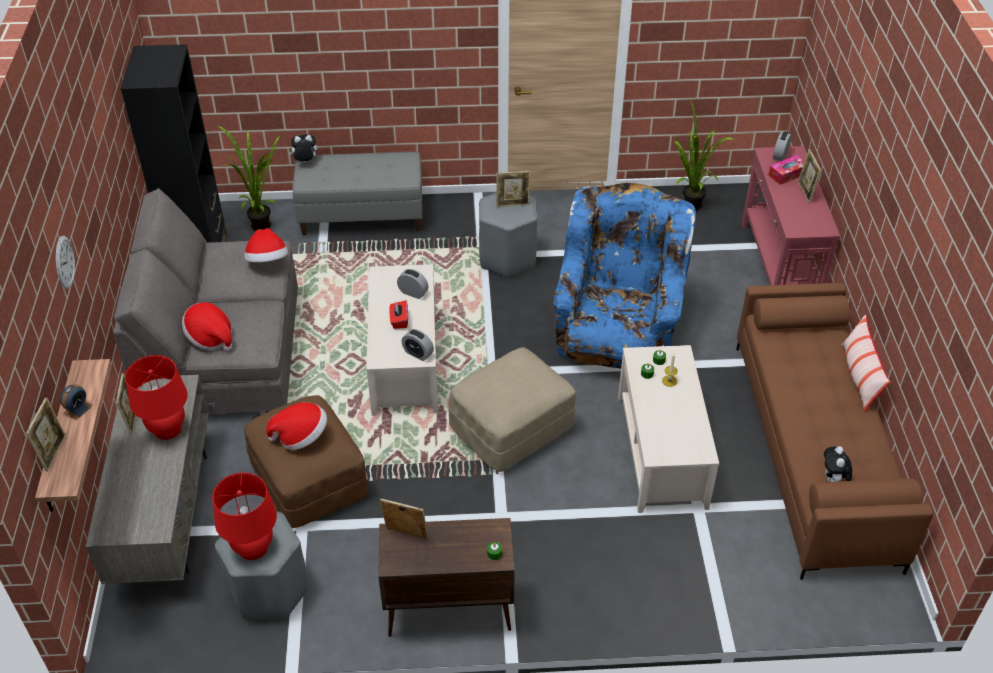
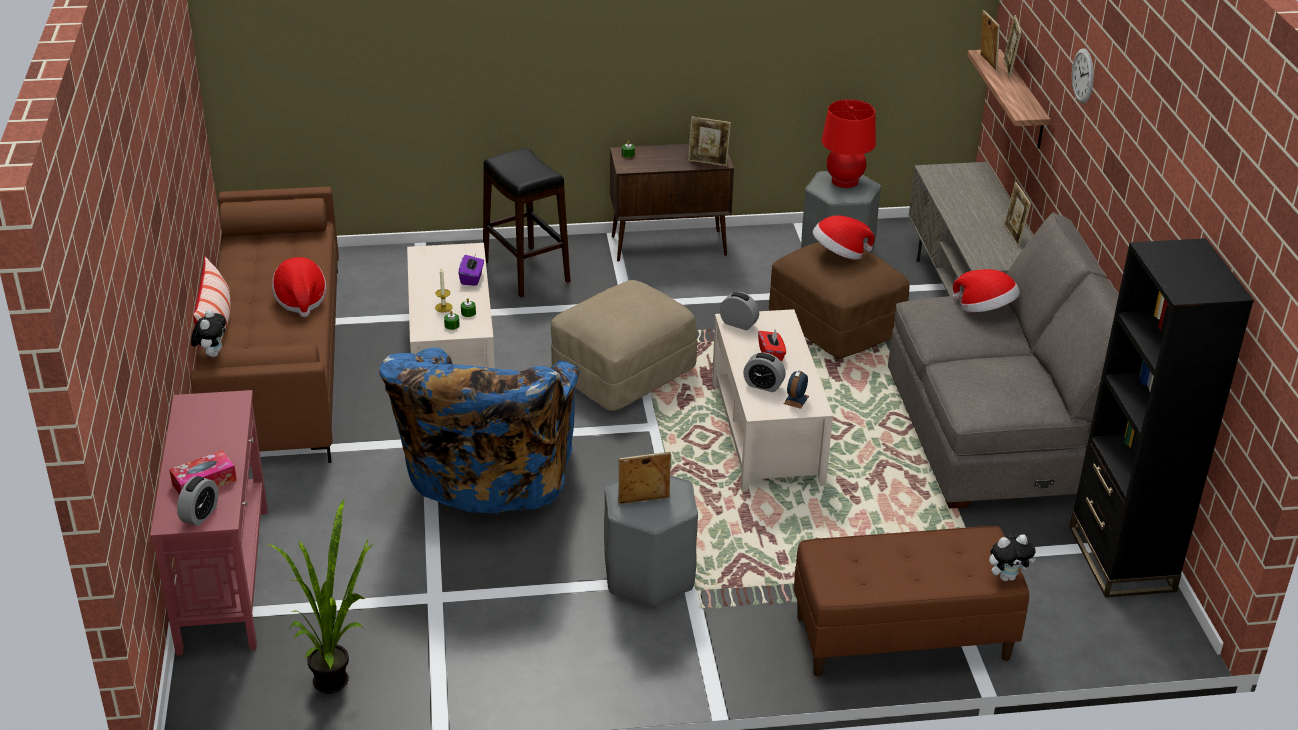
camera: 175 degrees right, 10 degrees down
(77, 409) = (1013, 90): alarm clock -> alarm clock (796, 400)
(167, 429) = (972, 230): red table lamp -> none
(259, 223) = (1064, 618): potted plant -> none
(268, 261) = (966, 388): hat -> hat (300, 300)
(362, 216) = (901, 638): grey bench -> brown bench
(604, 571) = (525, 271): none -> black stool
(649, 415) = (472, 278): none -> purple tissue box
(805, 192) = (190, 454): picture frame -> picture frame (986, 62)
(833, 480) = (294, 244): plush toy -> plush toy (212, 354)

